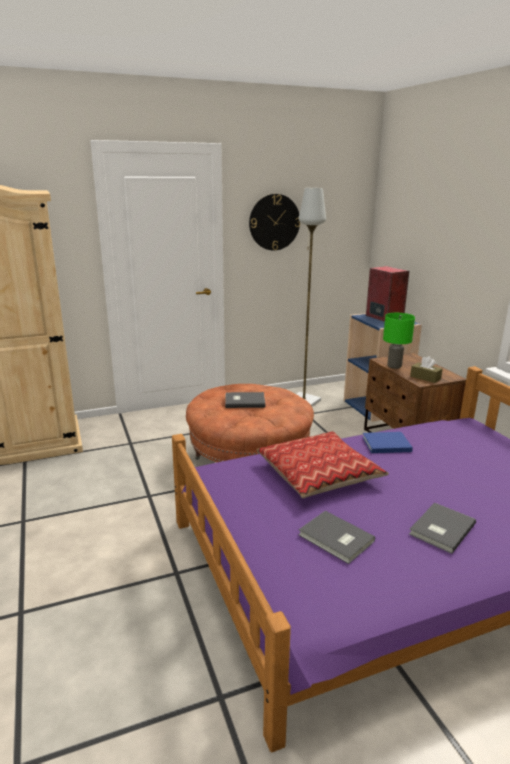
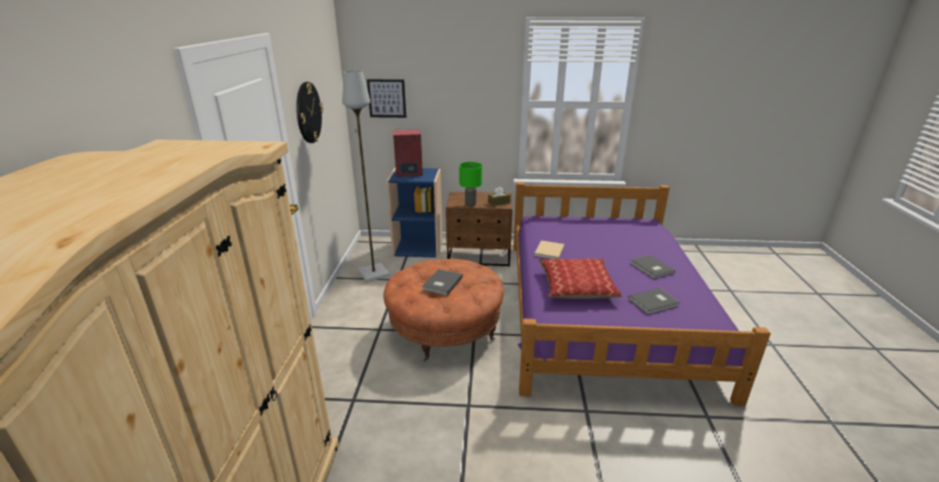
camera: 65 degrees left, 5 degrees up
(385, 444) = (549, 252): blue book -> beige book
(399, 232) = (387, 98): none -> picture

